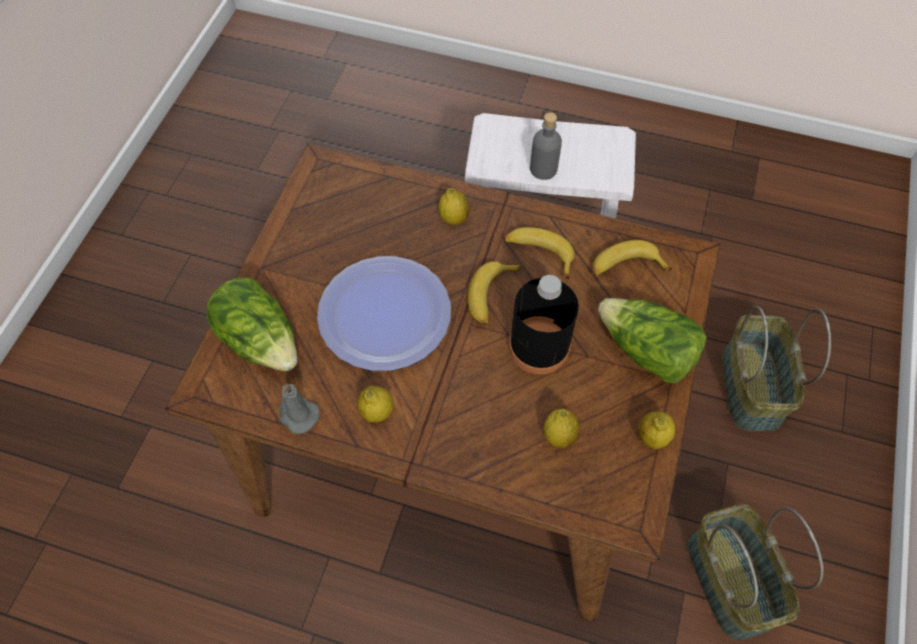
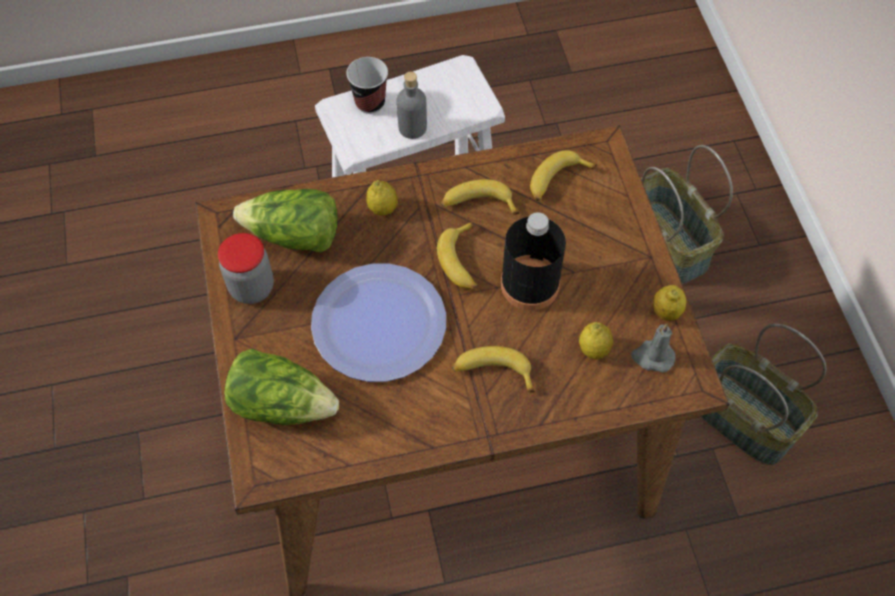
camera: 30 degrees left, 0 degrees up
(297, 414) = (362, 449): grey candle -> grey candle (652, 357)
(303, 232) = (252, 287): none -> jar
(377, 412) = (430, 410): lemon -> none
(453, 408) = (492, 373): none -> banana
(520, 133) = (370, 103): none -> cup
(646, 352) = (618, 245): lettuce -> lettuce (294, 236)

